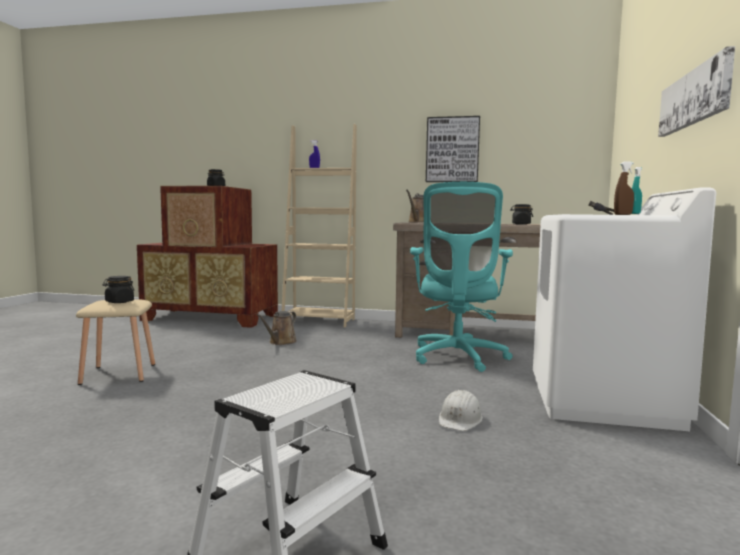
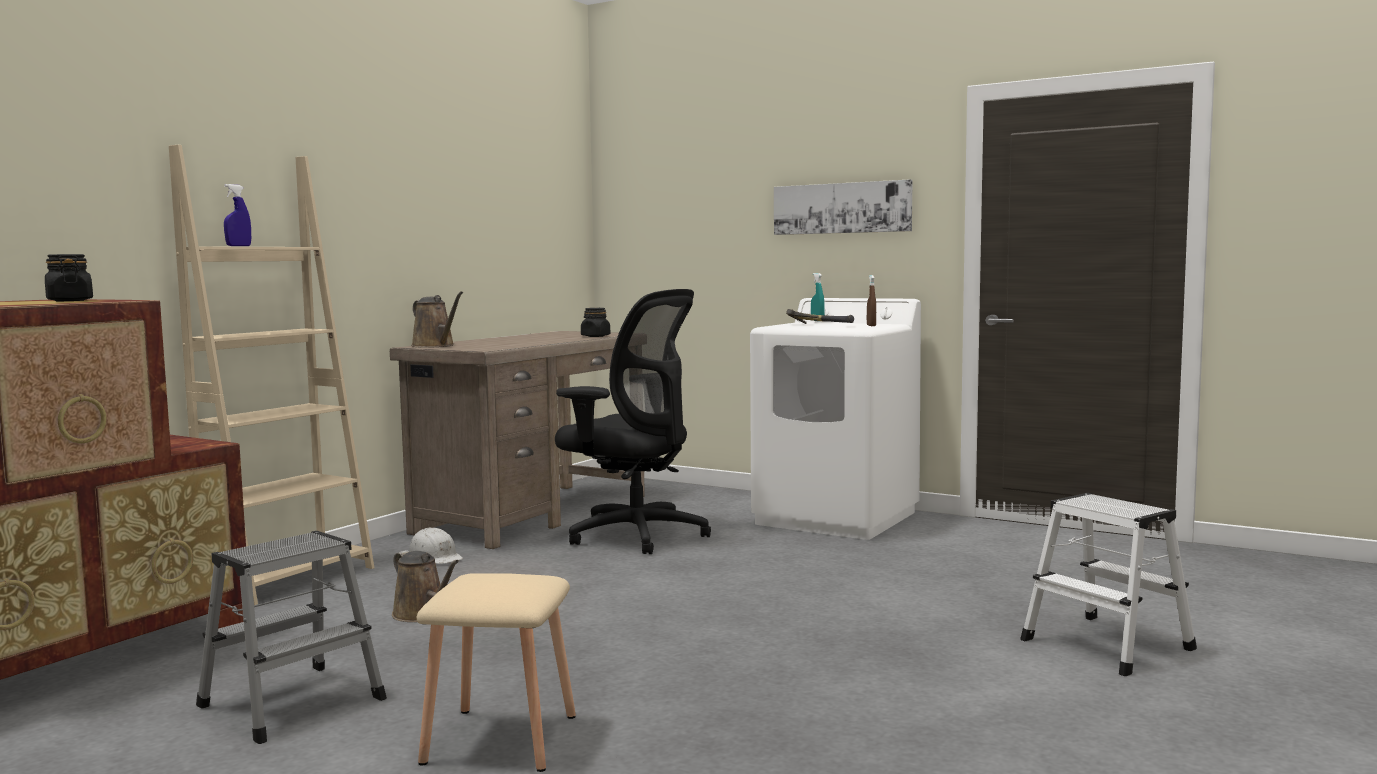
camera: 70 degrees left, 0 degrees up
(119, 302) = (511, 580): black jar -> none
(171, 343) = (292, 701): none -> grey step ladder
(452, 149) = (440, 216): picture -> none
(457, 355) = (629, 535): turquoise office chair -> black office chair
(460, 419) = (856, 565): white hard hat -> white hard hat (434, 557)

